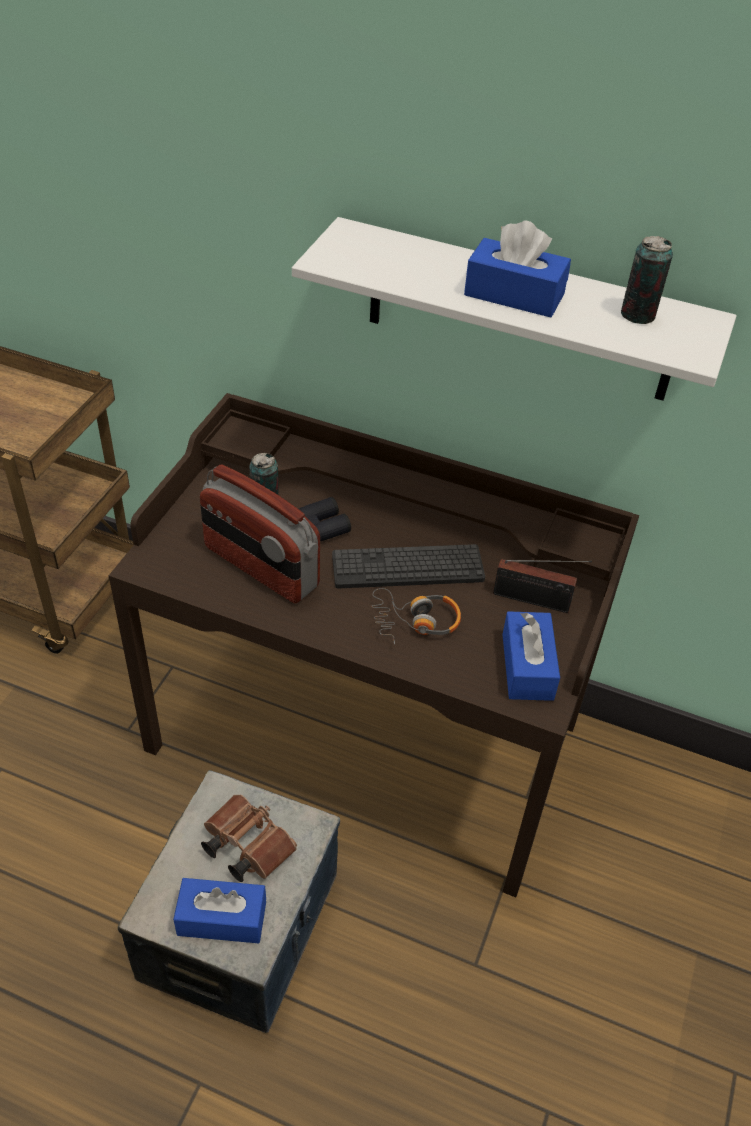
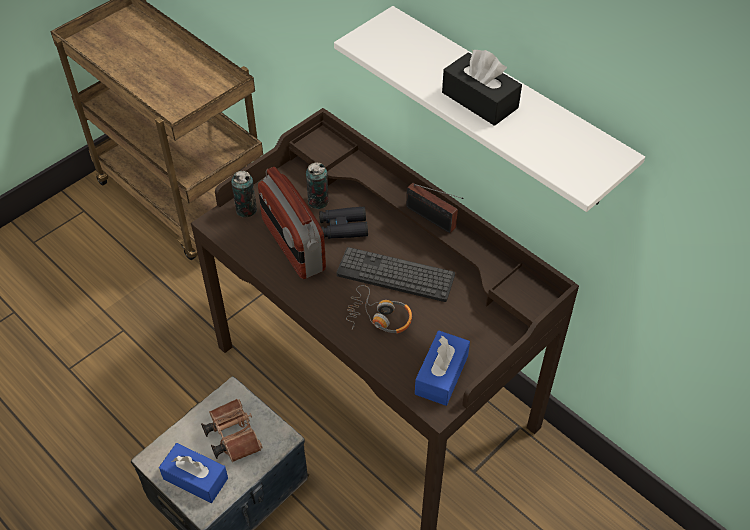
camera: 25 degrees right, 5 degrees up
(514, 294) = (479, 100): blue tissue box -> black tissue box
(535, 601) = (476, 328): radio -> radio (433, 219)
(638, 315) = (563, 139): can -> can (246, 210)

